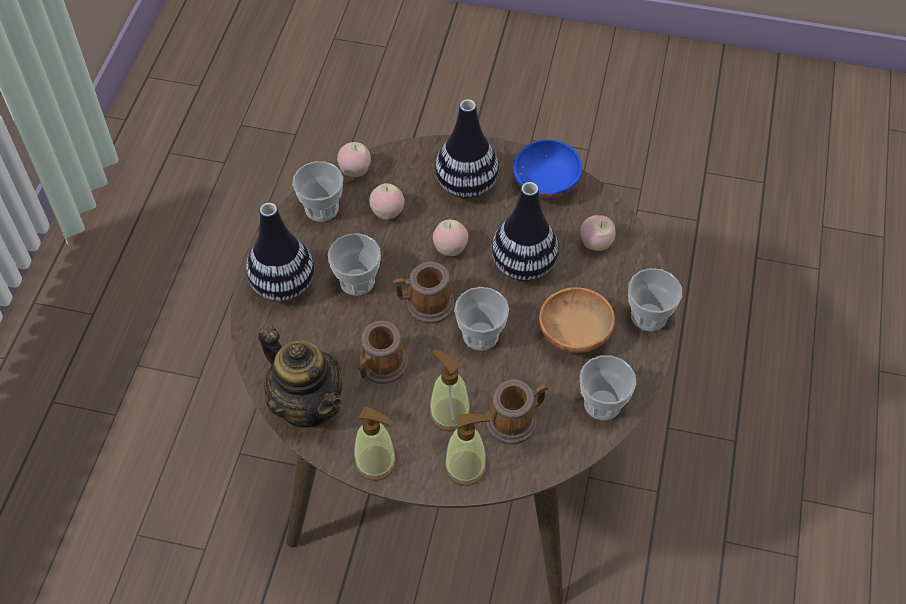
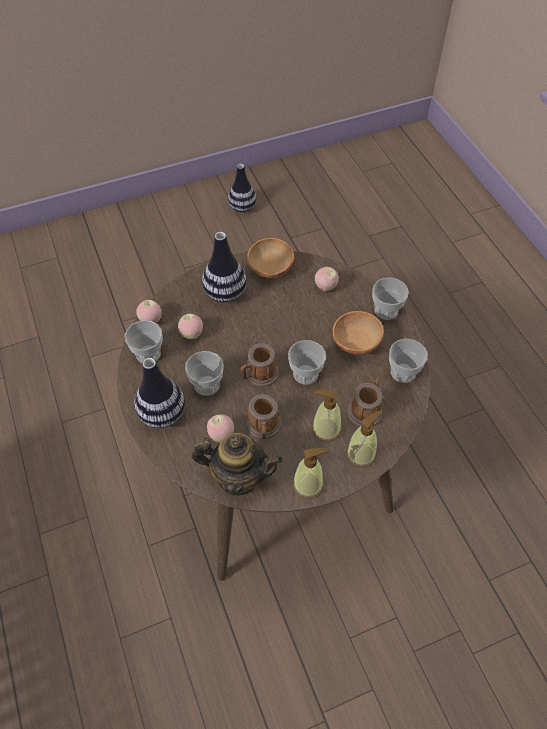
camera: 35 degrees left, 0 degrees up
(450, 249) = (247, 335): apple -> apple (221, 435)
(523, 265) = (296, 320): vase -> vase (242, 207)
(544, 184) = (270, 269): blue bowl -> brown bowl

